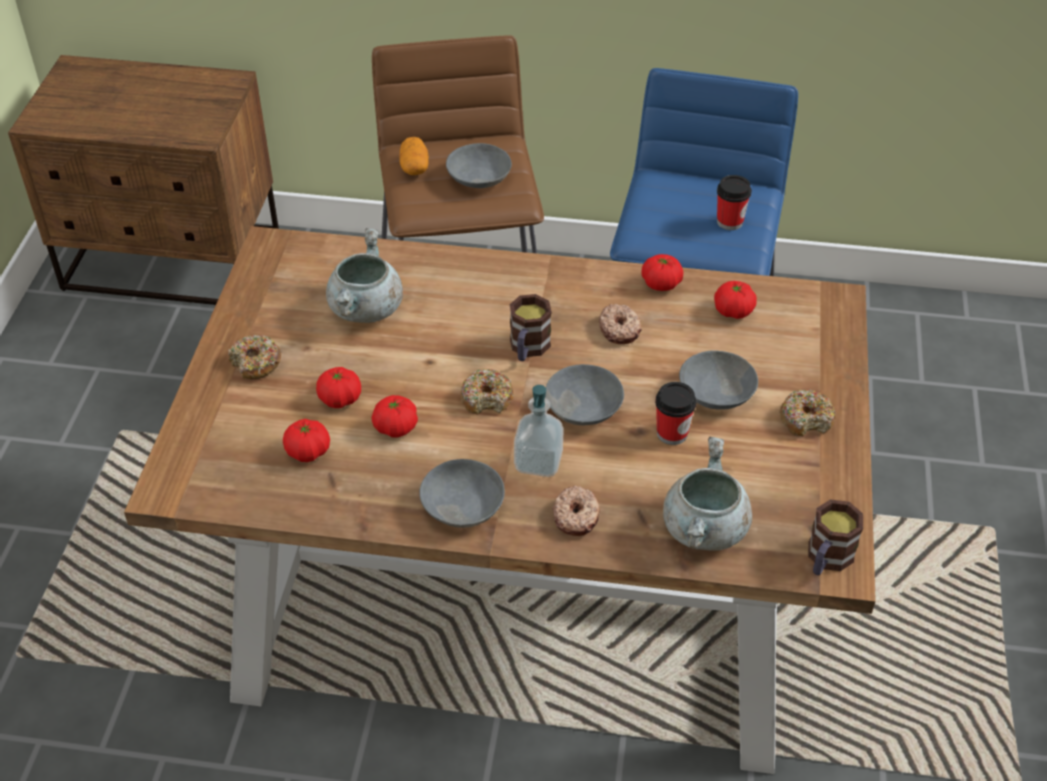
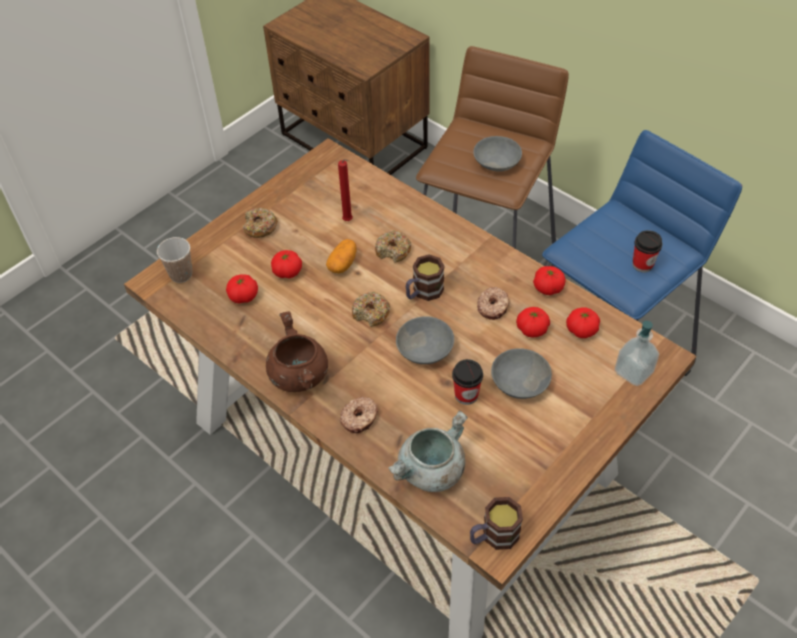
camera: 35 degrees right, 5 degrees up
(198, 464) = (181, 275): none -> cup
(366, 310) = (348, 221): grey cooking pot -> red candle
(396, 427) = (303, 305): tomato -> tomato (532, 329)
(414, 167) = (462, 138): potato -> potato (343, 264)
(461, 506) = (298, 375): grey bowl -> brown cooking pot
(538, 462) = (367, 370): soap dispenser -> soap dispenser (633, 372)
(806, 419) = (565, 432): donut -> donut (393, 251)

